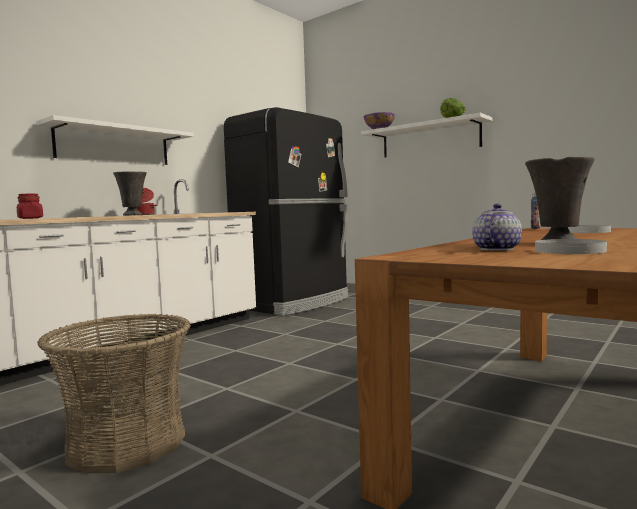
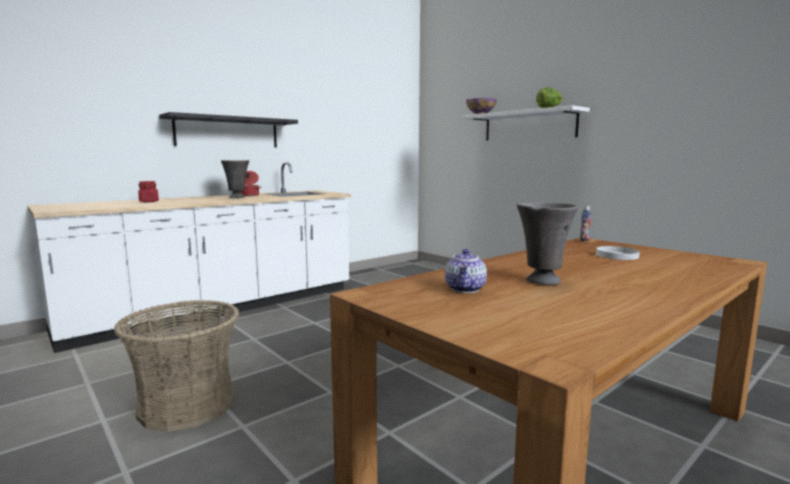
camera: 10 degrees right, 5 degrees up
(114, 145) = (227, 132): white shelf -> black shelf
(294, 303) = (392, 274): black fridge -> none
(495, 249) = (466, 289): teapot -> teapot turned 150 degrees clockwise
(569, 251) = (518, 302): white plate -> none

